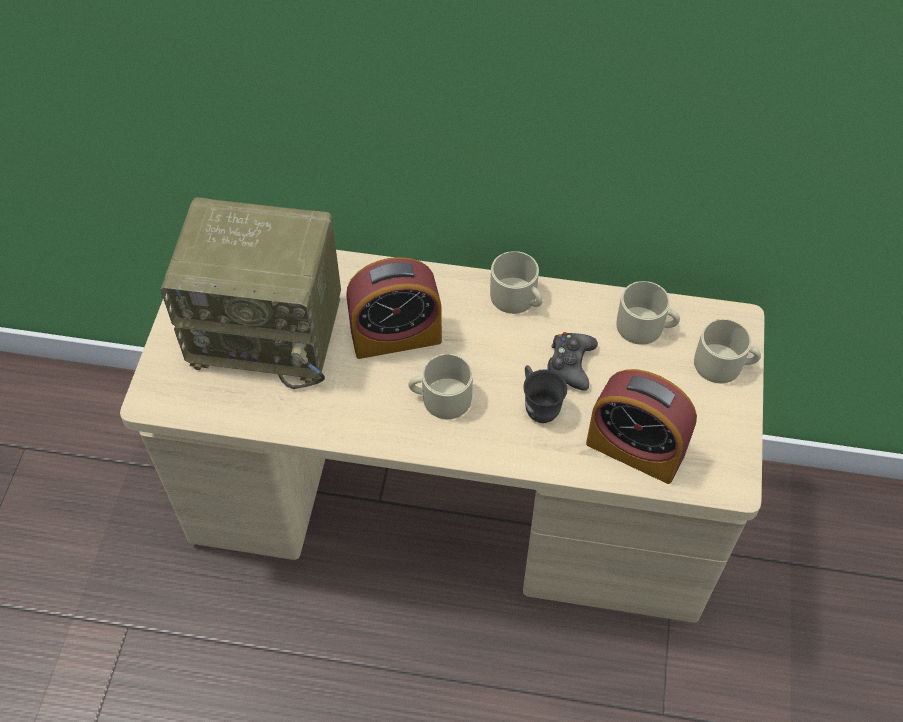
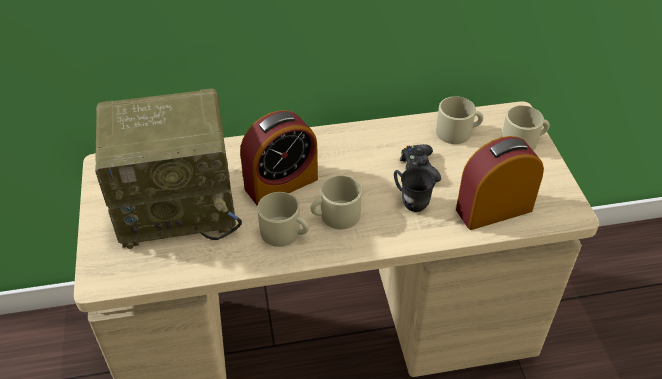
camera: 20 degrees left, 10 degrees down
(517, 299) = (359, 137): beige mug -> beige mug (285, 233)
(635, 449) = (494, 210): alarm clock -> alarm clock turned 150 degrees clockwise

